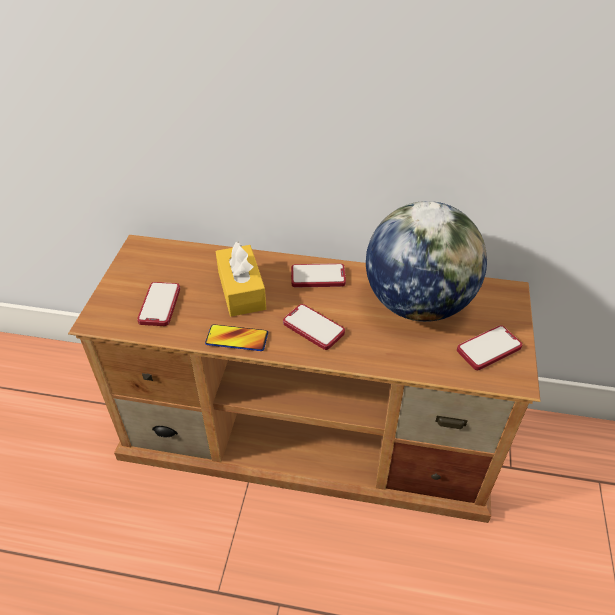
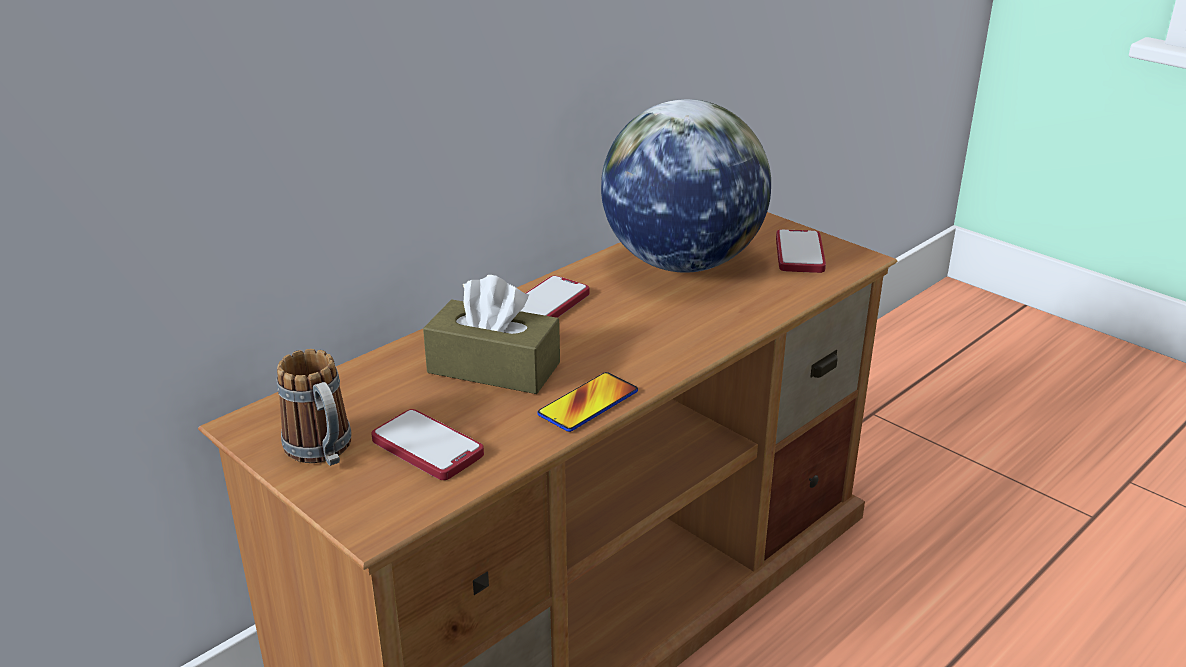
camera: 55 degrees left, 15 degrees down
(133, 277) = (323, 453): none -> mug
(241, 290) = (494, 368): yellow tissue box -> brown tissue box
(313, 328) = (639, 341): phone -> none

